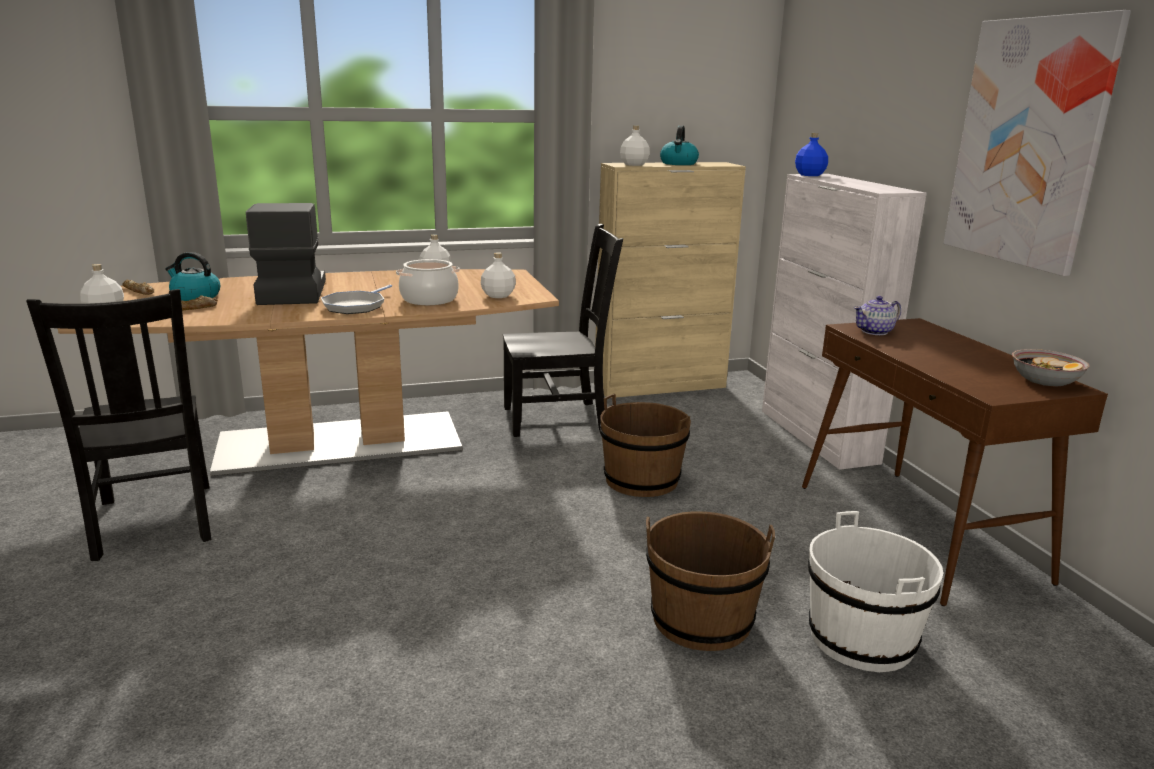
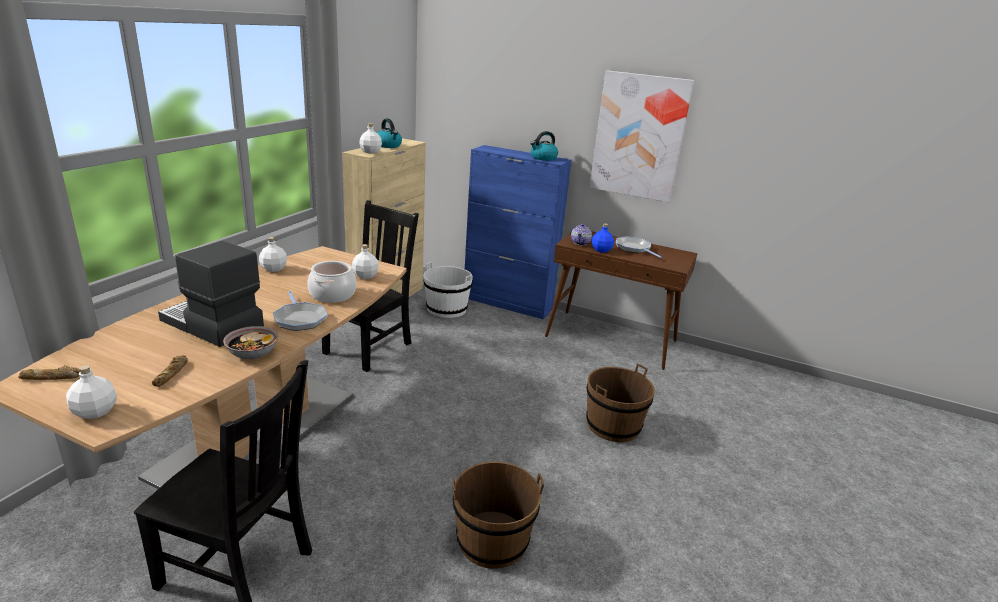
camera: 50 degrees left, 5 degrees up
(195, 296) = (135, 360): kettle -> kettle (543, 158)
(641, 480) = (478, 367): brown bucket -> brown bucket (492, 540)
(809, 175) = (484, 149): blue bottle -> blue bottle (601, 250)
(817, 436) = (508, 303): white cabinet -> blue cabinet
(861, 639) = (664, 399): white bucket -> white bucket (446, 309)
(965, 358) = (634, 248): none -> frying pan
(1045, 381) = (675, 253): bowl -> bowl (252, 353)

